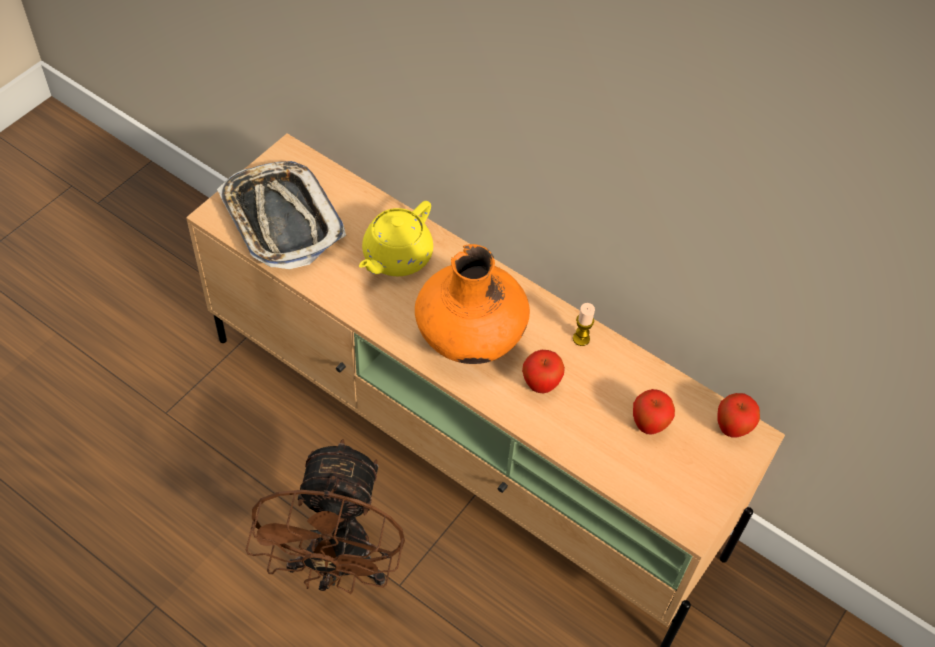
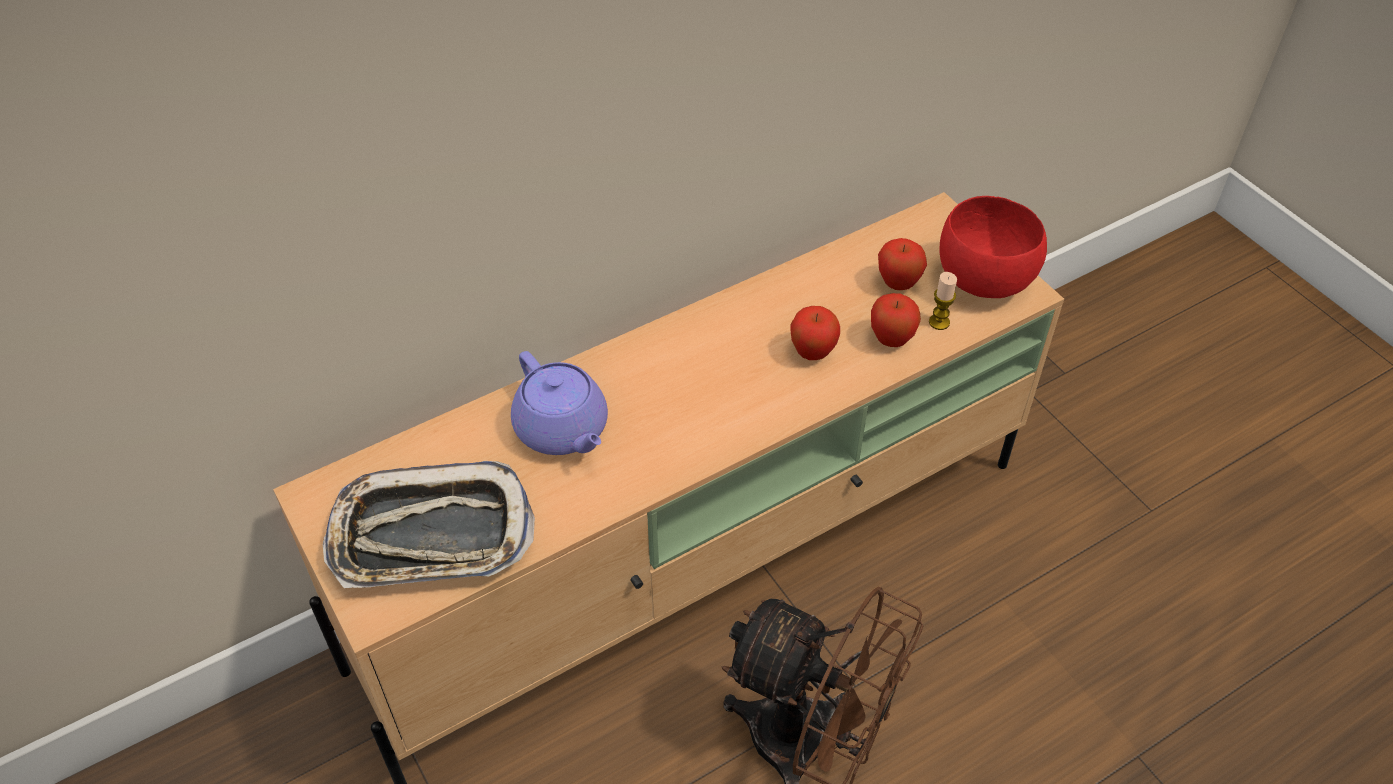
camera: 65 degrees left, 5 degrees down
(396, 257) = (562, 429): yellow teapot -> purple teapot
(470, 337) = (720, 394): orange vase -> none
(581, 339) = (765, 300): candle -> candle (939, 322)
(688, 487) = (982, 279): none -> red bowl
(731, 428) = (924, 225): apple -> apple (891, 340)

